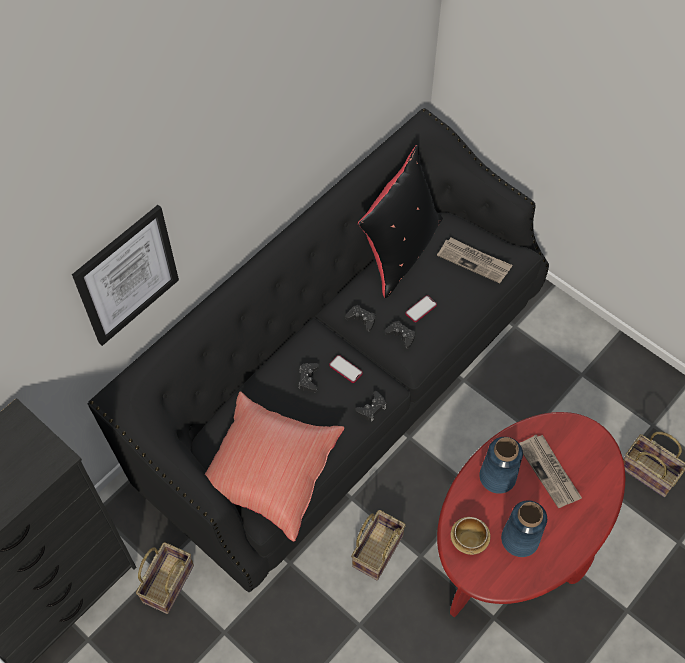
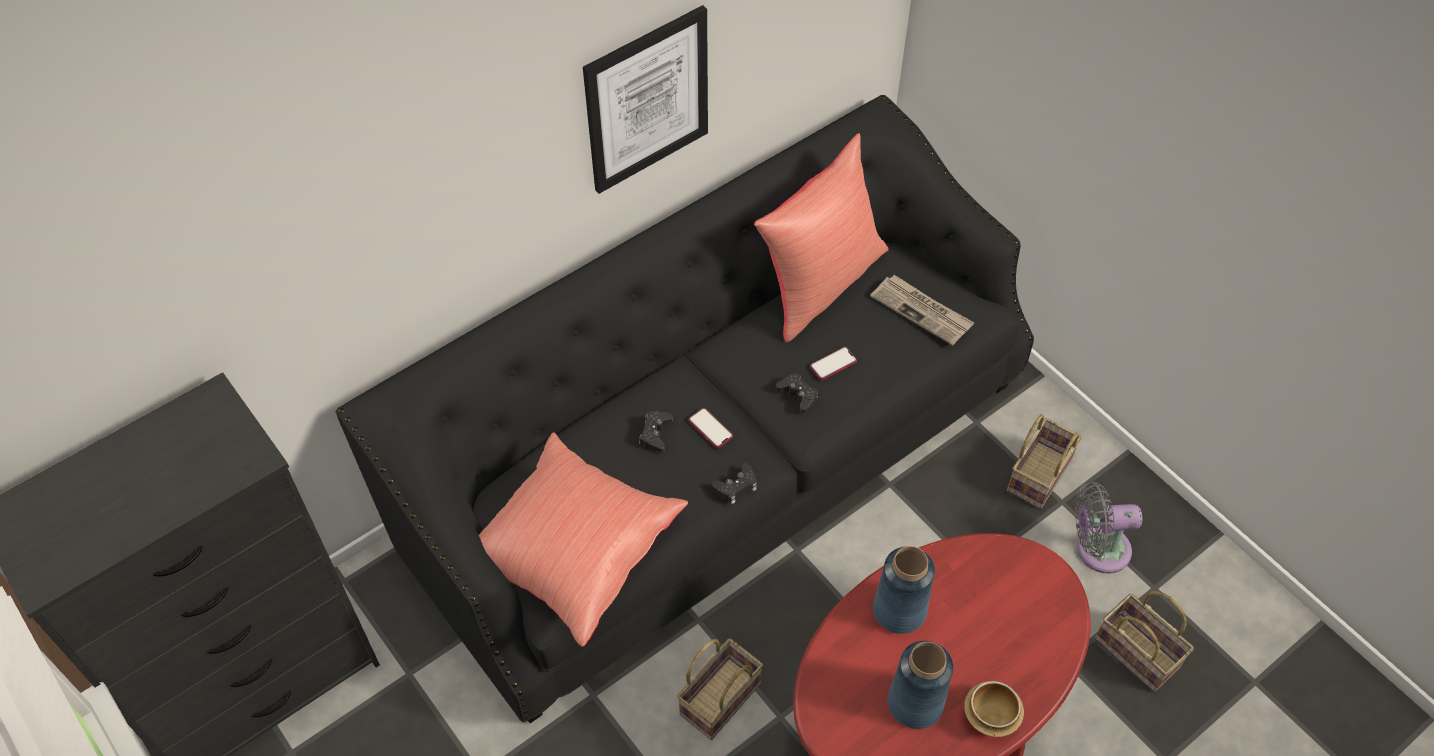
camera: 10 degrees right, 5 degrees down
(127, 276) = (407, 232): picture -> picture (647, 100)
(168, 582) = (418, 692): basket -> basket (1038, 473)
(361, 319) = (747, 366): black game controller -> none
(400, 250) = (820, 283): black pillow -> red pillow
(468, 541) = (839, 693): bowl -> bowl (989, 718)
(549, 472) = (977, 615): newspaper -> none
(611, 404) = (1097, 549): none -> grey fan

